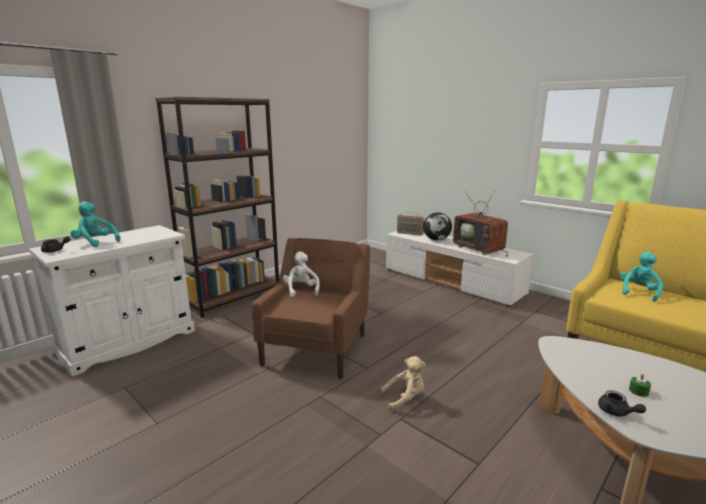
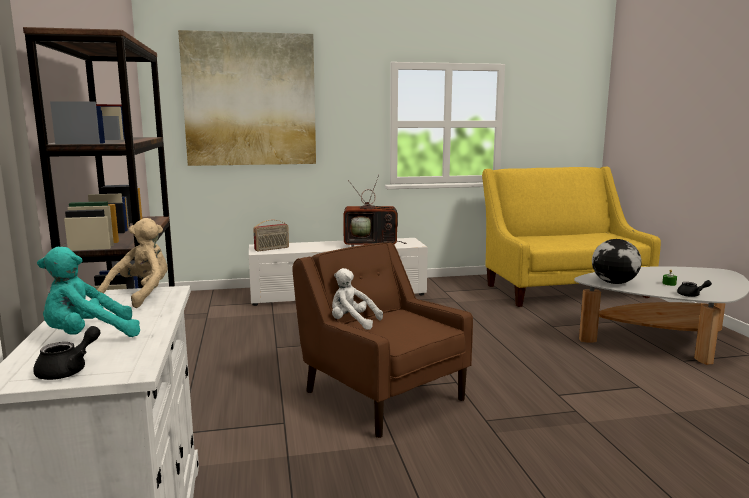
camera: 55 degrees left, 5 degrees down
(405, 398) = (528, 383): beige plush toy -> beige plush toy (141, 295)
(426, 120) = (250, 100): none -> picture
(437, 240) = (315, 247): globe -> globe (614, 283)
(638, 292) = (541, 239): turquoise plush toy -> none

